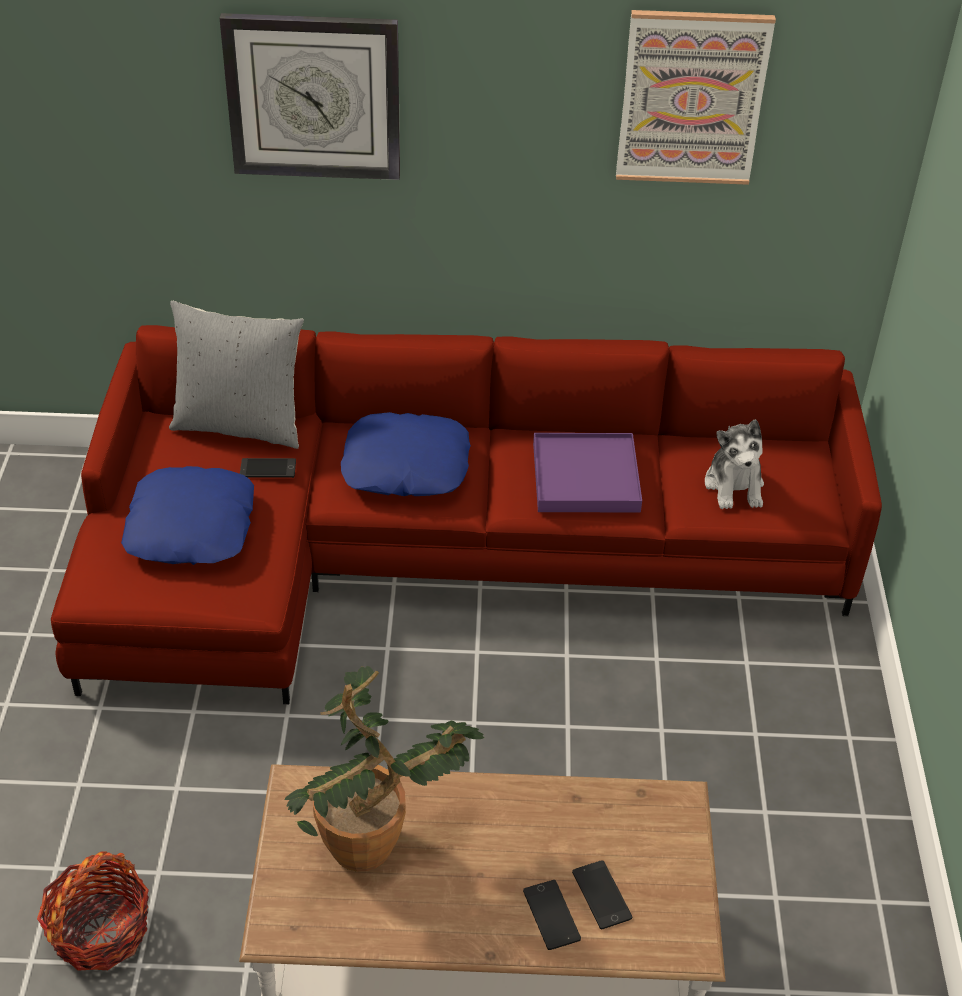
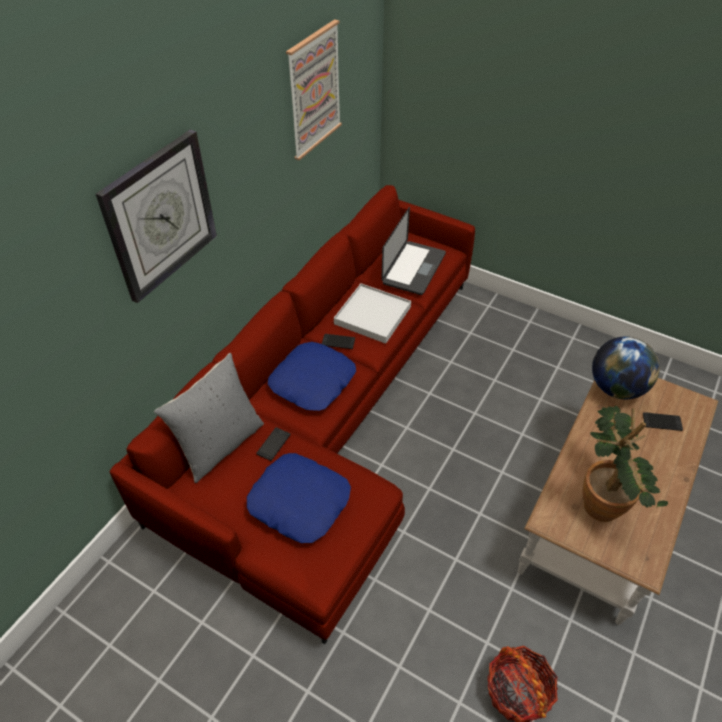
camera: 60 degrees left, 5 degrees up
(551, 915) = (668, 445): phone -> phone (338, 342)
(585, 477) = (372, 315): purple tray -> white tray
(637, 811) = (616, 388): none -> globe
(734, 486) = (414, 269): plush toy -> laptop

